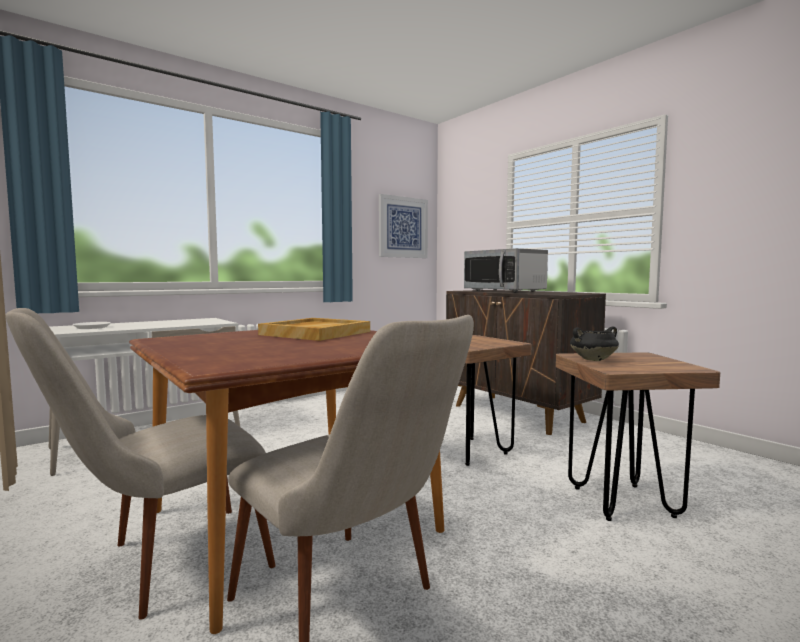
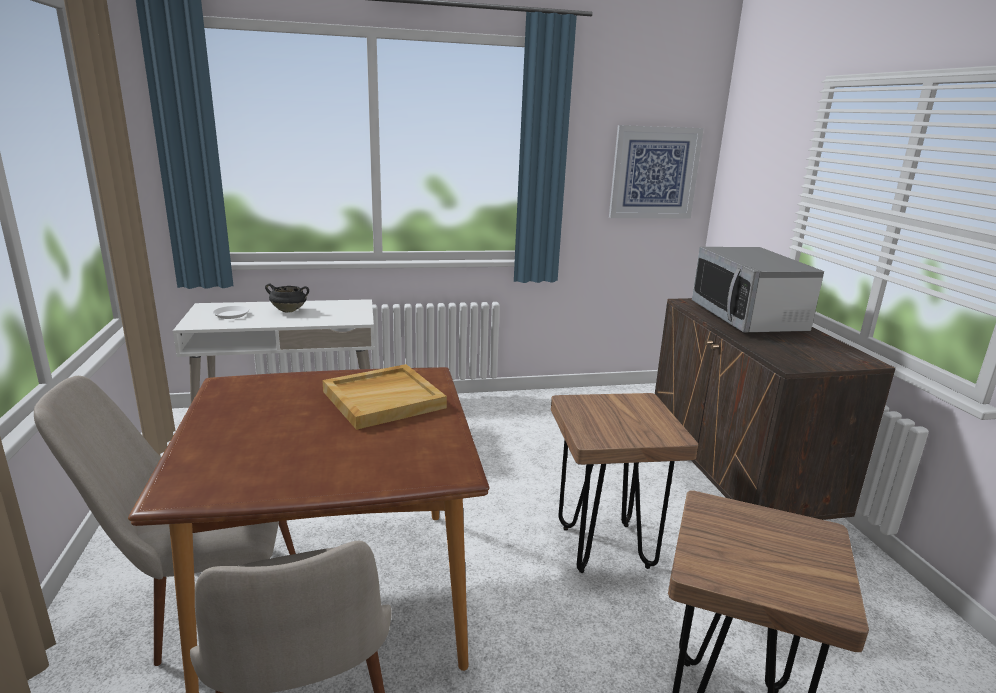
camera: 25 degrees right, 15 degrees up
(593, 360) = (714, 528): black cooking pot -> black cooking pot (289, 310)

